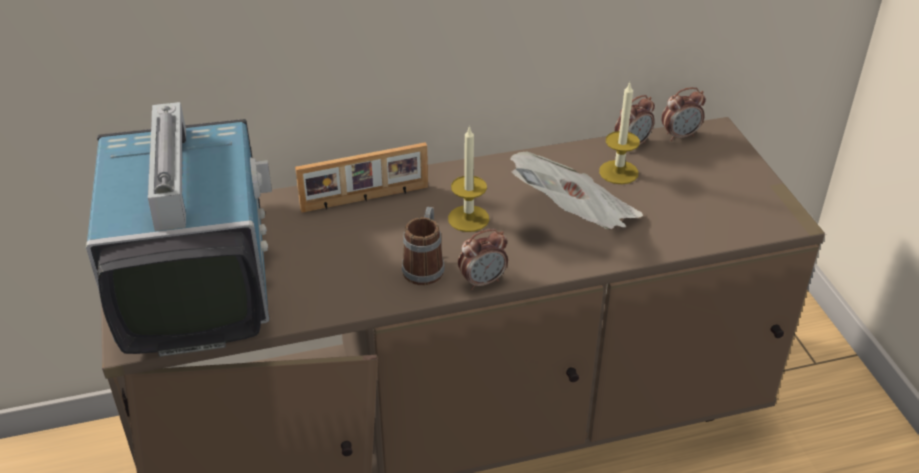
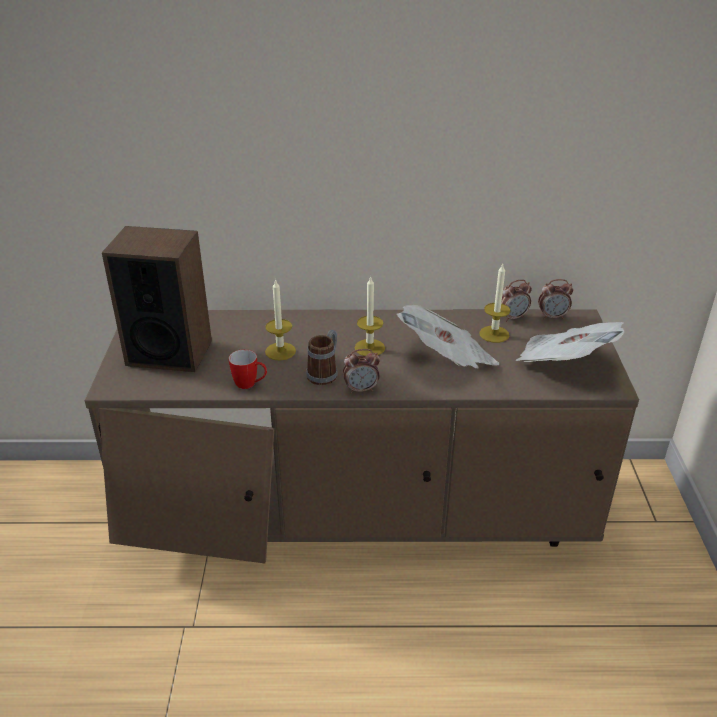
camera: 15 degrees right, 5 degrees down
(195, 273) = (169, 352): television -> speaker
(331, 302) = (250, 385): none -> mug
(351, 244) = (280, 351): none -> candle
(365, 199) = (303, 325): picture frame -> none
(719, 199) = (563, 363): none -> newspaper

